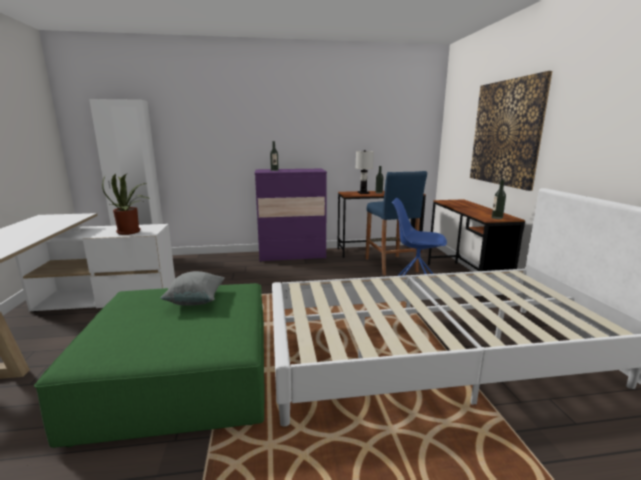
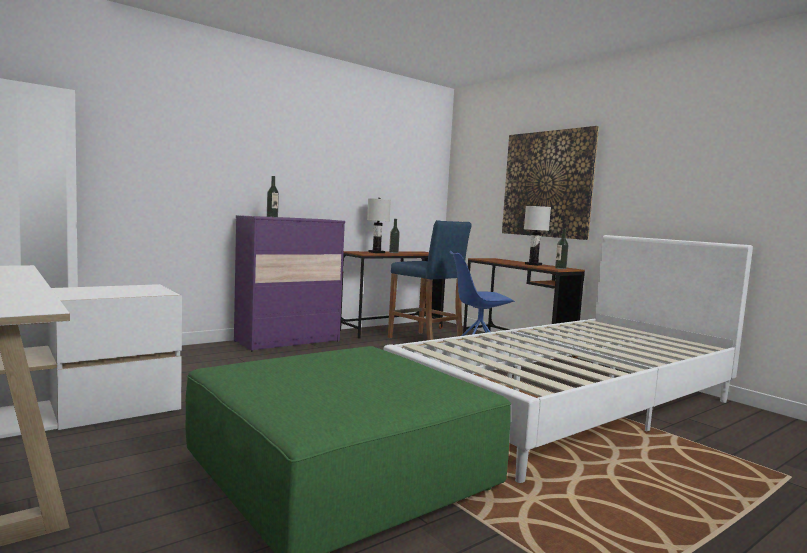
camera: 30 degrees left, 10 degrees down
(131, 232) = (126, 292): potted plant -> none
(196, 301) = (338, 364): grey pillow -> none
(481, 210) = (533, 264): none -> white table lamp

